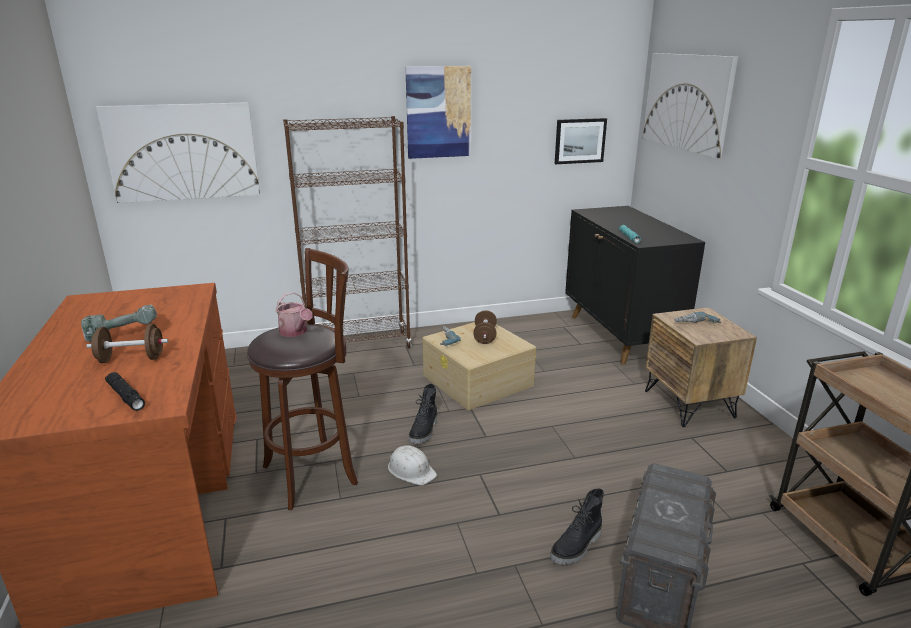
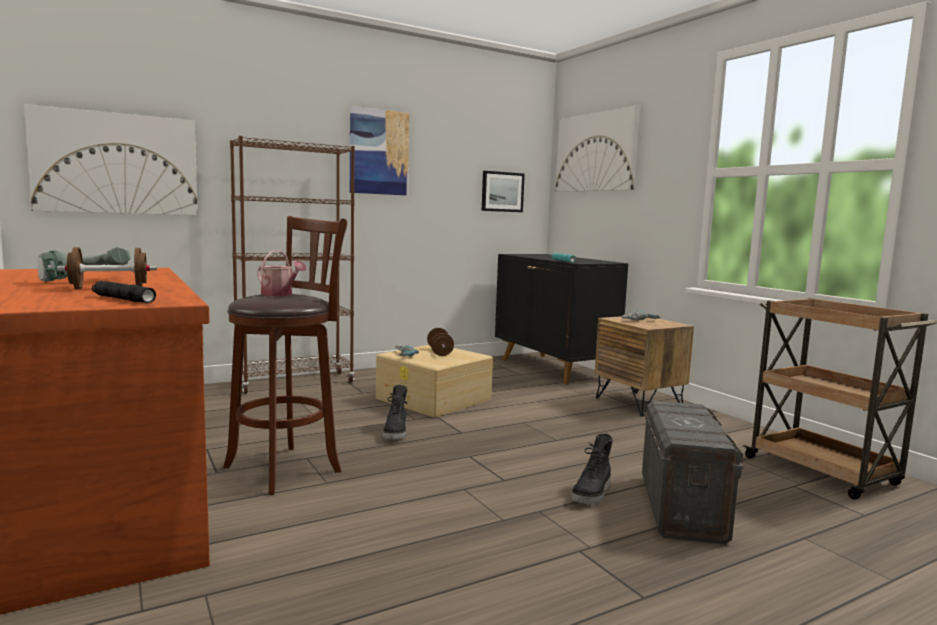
camera: 15 degrees left, 15 degrees down
(411, 470) = (396, 458): white hard hat -> none

